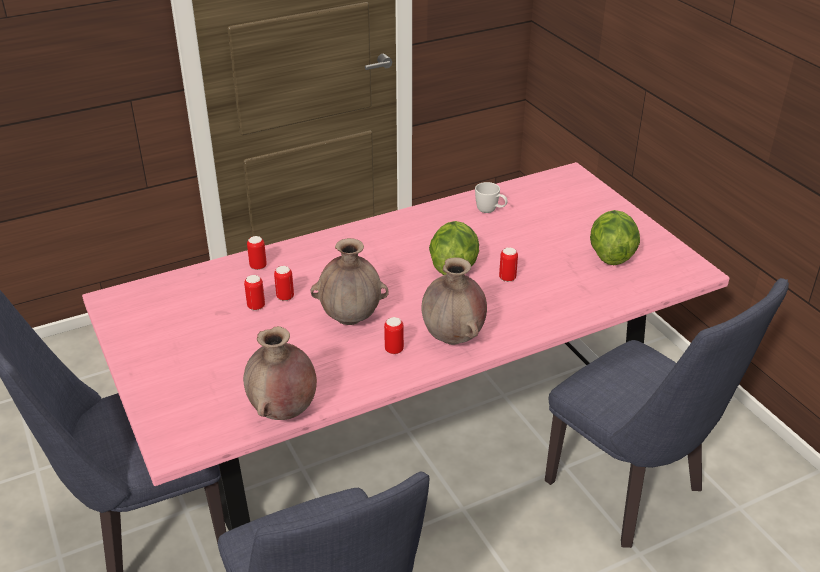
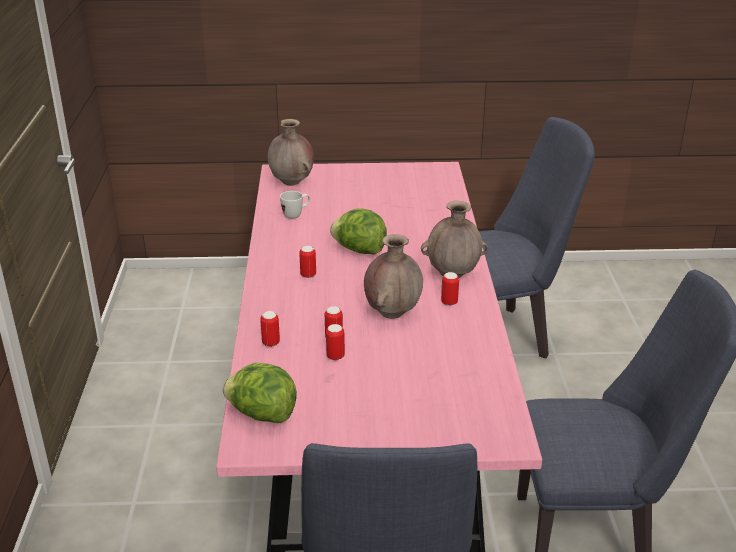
camera: 65 degrees left, 5 degrees down
(283, 412) = (496, 371): brown vase -> brown vase (292, 182)
(507, 278) = (394, 233): can -> can (308, 275)
(610, 255) = (399, 189): lettuce -> lettuce (262, 414)

